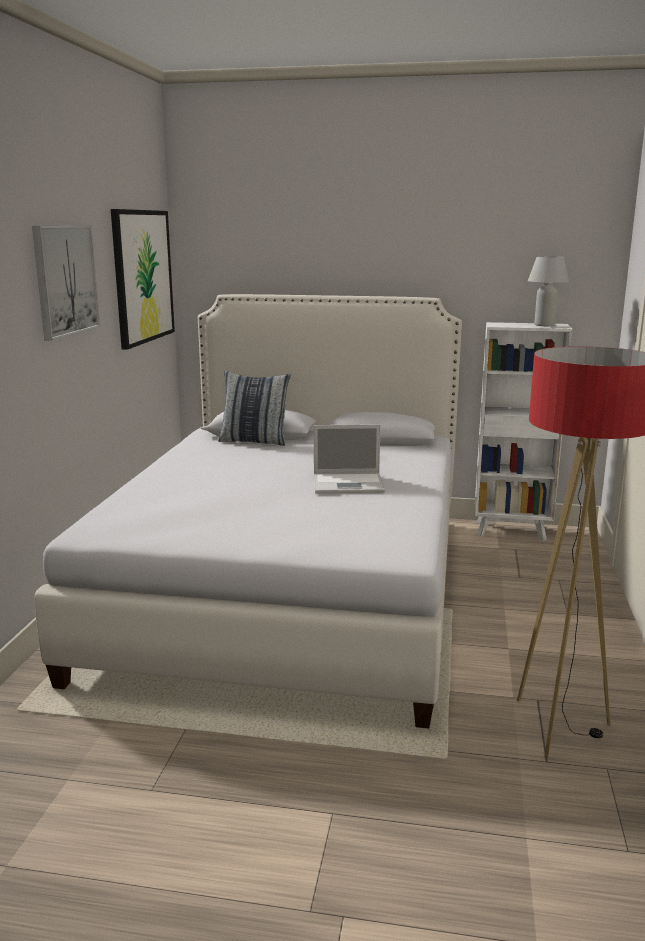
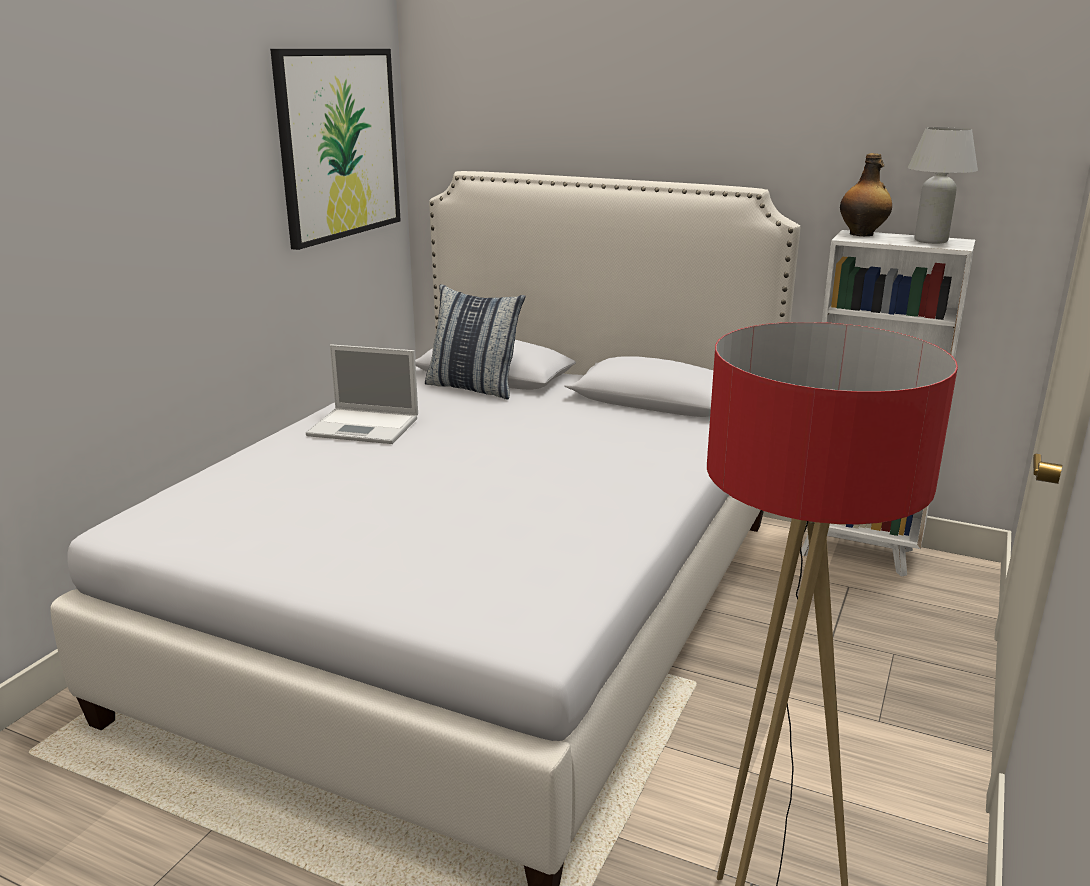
camera: 15 degrees right, 5 degrees up
(65, 280) = (169, 155): picture -> none
(349, 484) = (550, 479): laptop -> laptop (366, 427)
(501, 323) = (862, 234): none -> bottle

